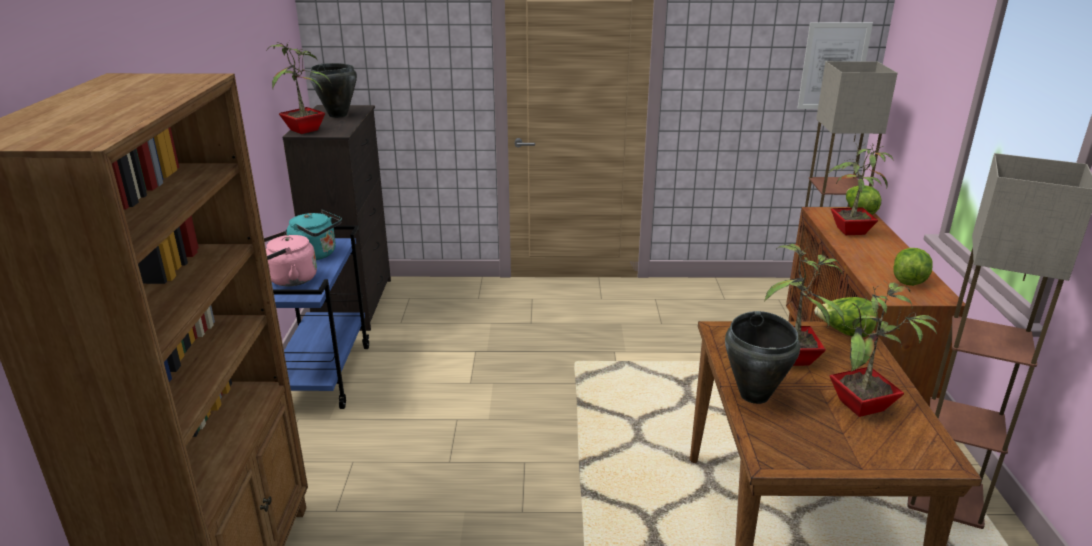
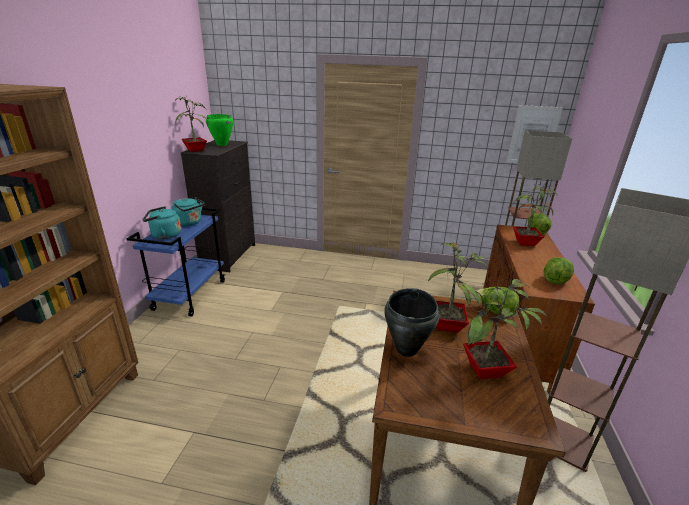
camera: 10 degrees right, 0 degrees up
(289, 280) = (164, 235): pink kettle -> turquoise kettle
(338, 115) = (222, 144): black cooking pot -> green cooking pot

